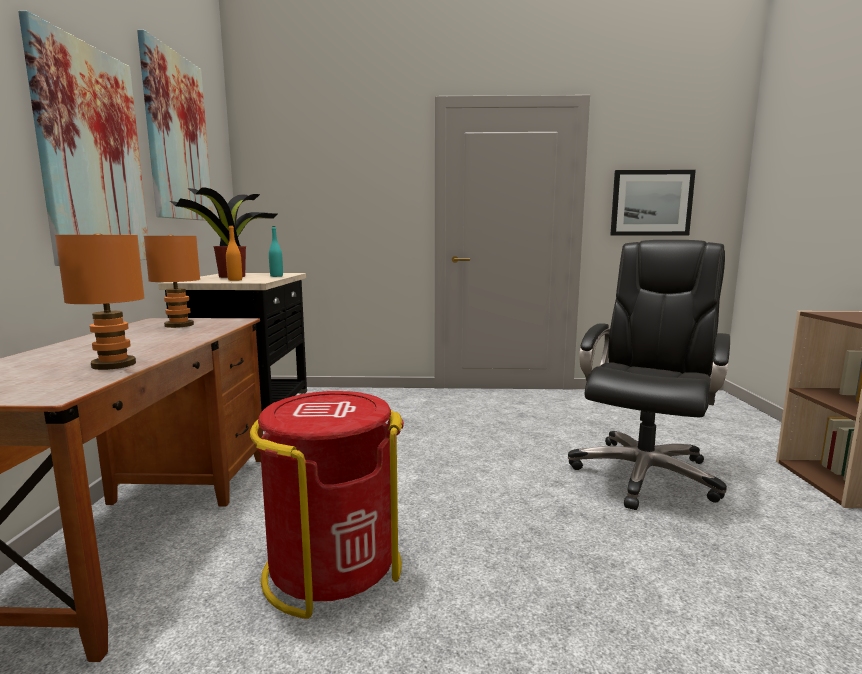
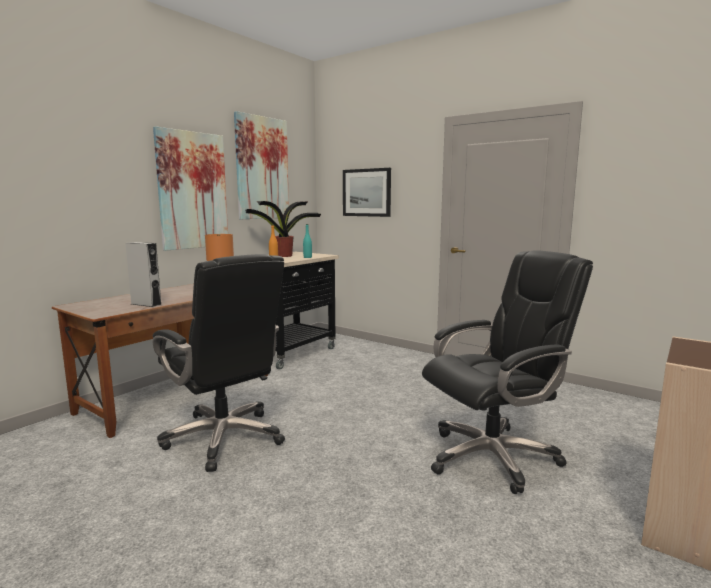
camera: 35 degrees right, 0 degrees up
(113, 364) = (146, 304): orange table lamp -> grey speaker
(332, 569) = (224, 438): red trash can -> black office chair
(651, 203) = (648, 204): picture -> picture (366, 192)

